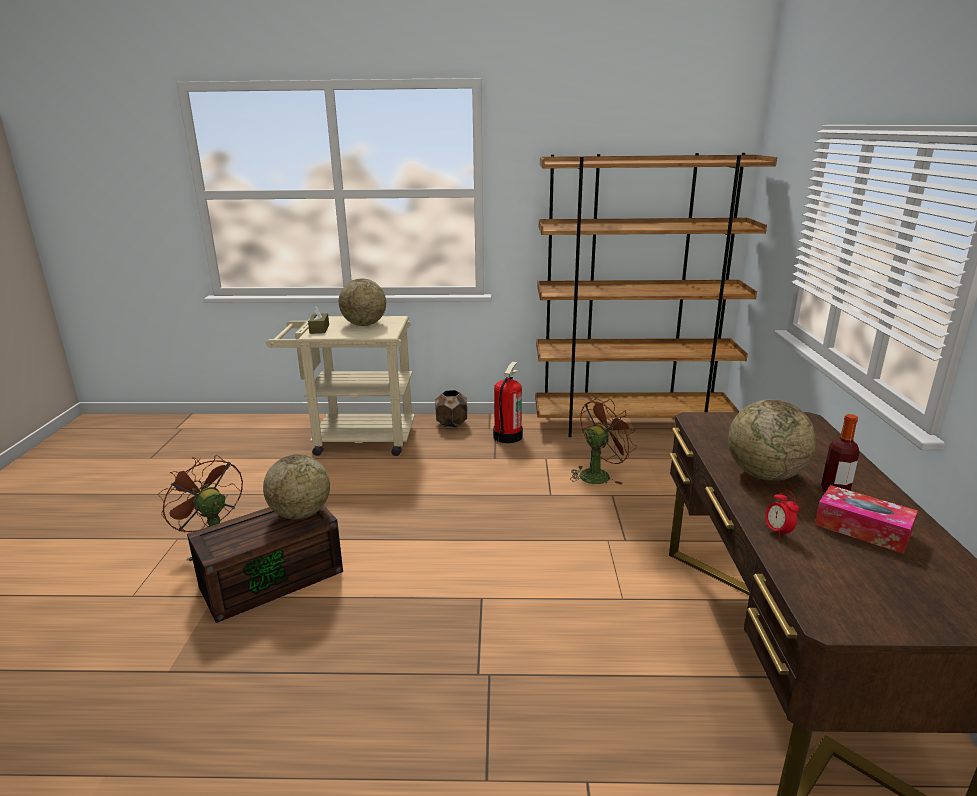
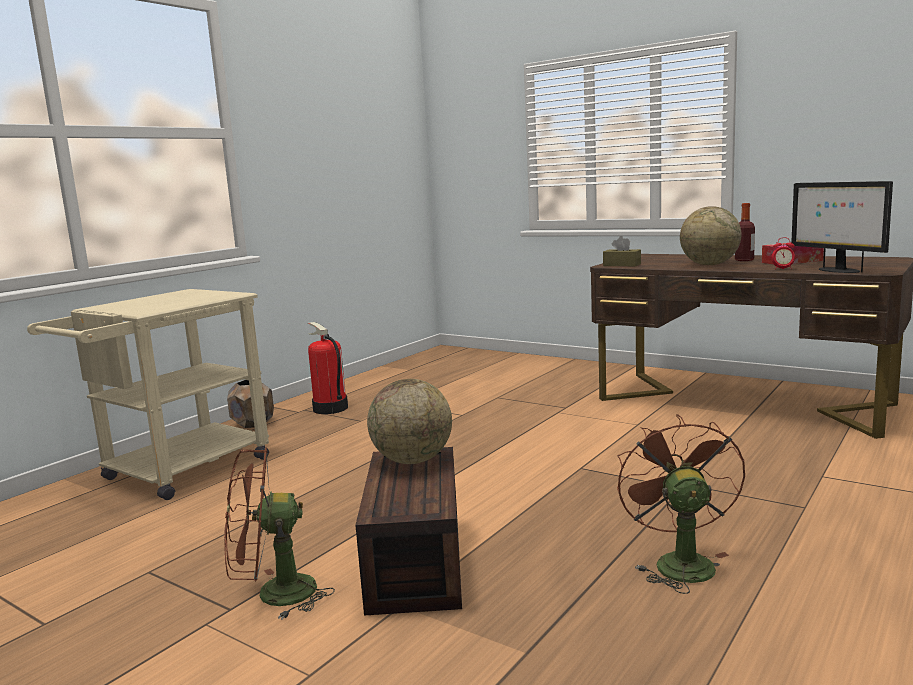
camera: 55 degrees left, 10 degrees down
(319, 329) = (129, 310): brown tissue box -> brown tissue box (622, 265)
(364, 324) = (171, 298): globe -> none
(598, 474) = (459, 394): brown fan -> brown fan (678, 562)
(632, 425) = (403, 369): brown bookcase -> none
(805, 578) = (837, 270): none -> monitor

